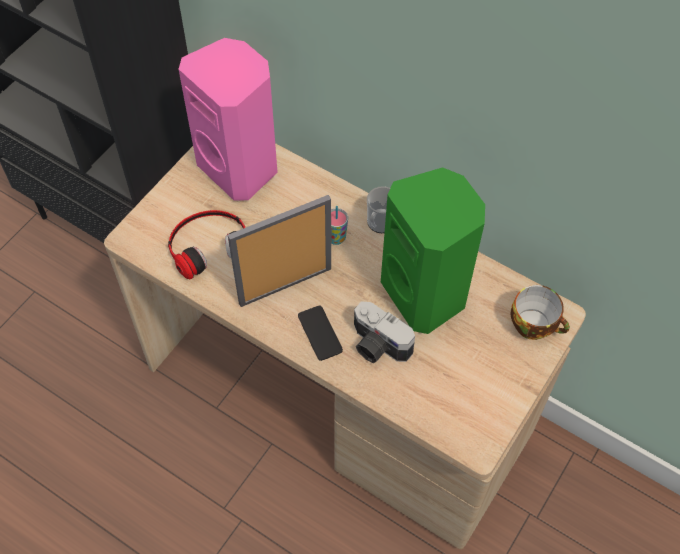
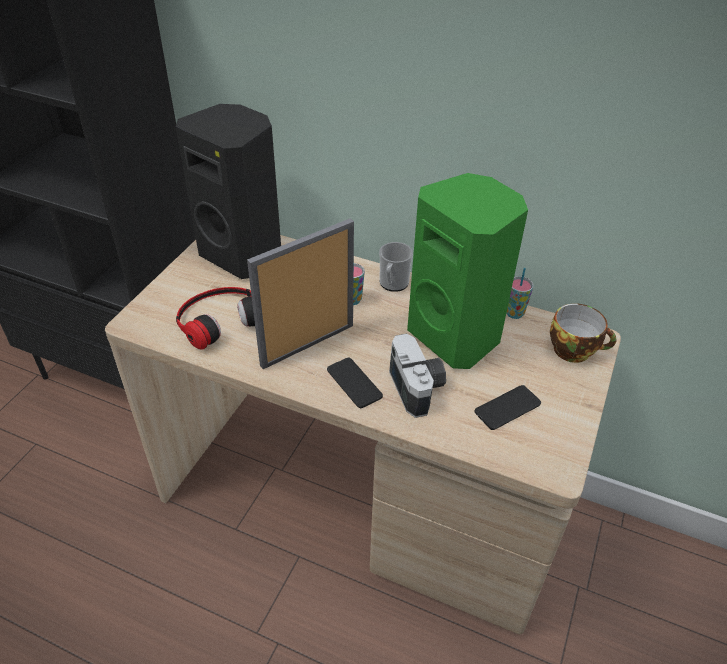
camera: 10 degrees left, 15 degrees down
(240, 167) = (243, 254): pink speaker -> black speaker
(377, 346) = (419, 387): camera -> camera turned 135 degrees counterclockwise
(452, 379) = (507, 408): none -> phone
(490, 275) = (514, 313): none -> cup

